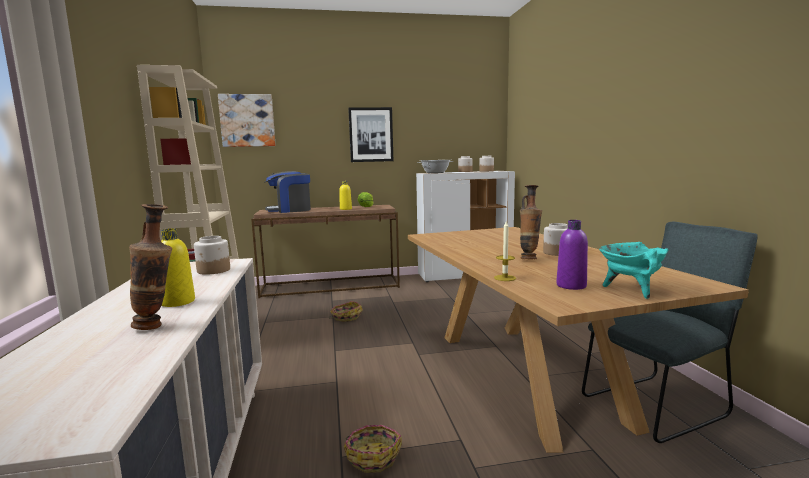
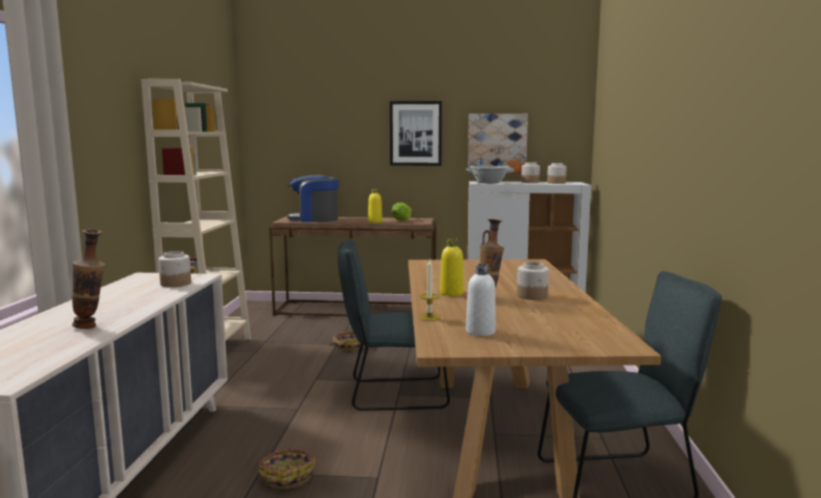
camera: 15 degrees right, 0 degrees up
(177, 302) = (122, 309): yellow bottle -> yellow bottle (451, 293)
(247, 120) = (277, 116): picture -> picture (497, 143)
(414, 354) = (393, 394): none -> grey chair
(571, 286) = (480, 332): purple bottle -> white bottle
(630, 290) = (532, 342): turquoise cooking pot -> none

